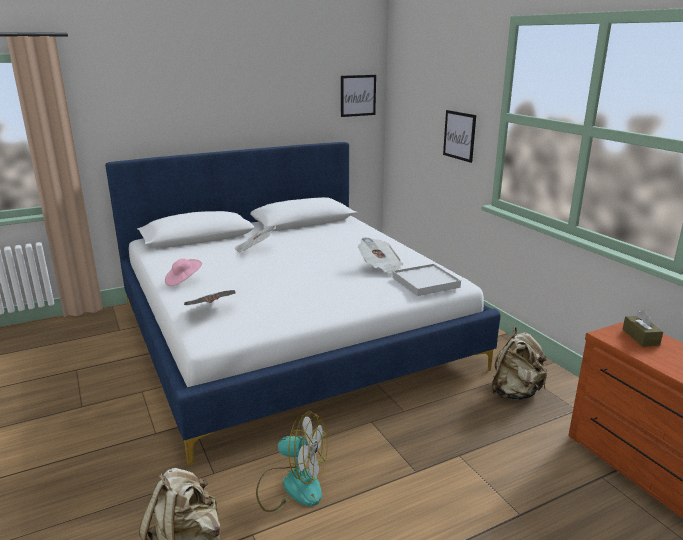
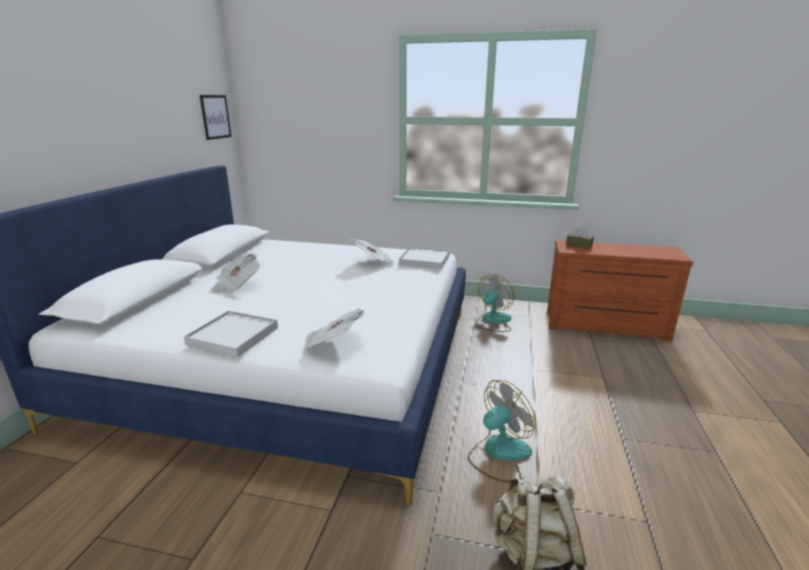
camera: 50 degrees left, 0 degrees up
(183, 281) = (233, 336): pink hat -> white tray
(459, 135) = (350, 143): picture -> none
(515, 392) = (492, 321): beige backpack -> fan

